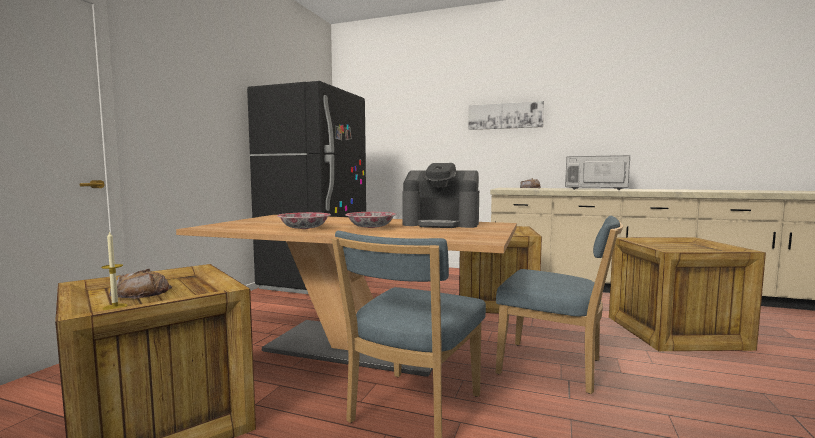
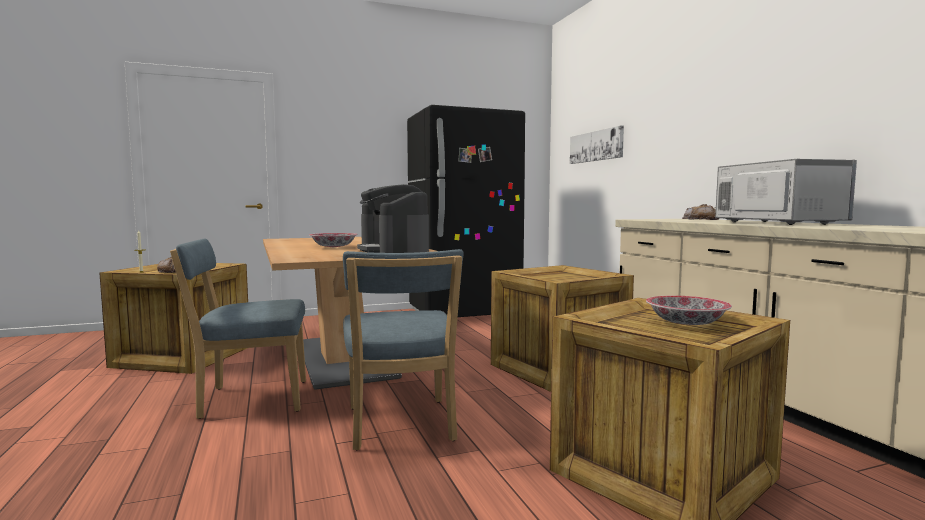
camera: 50 degrees right, 0 degrees up
(304, 228) = (301, 244): bowl -> bowl (685, 323)
(505, 116) = (701, 107): picture -> picture (596, 146)

